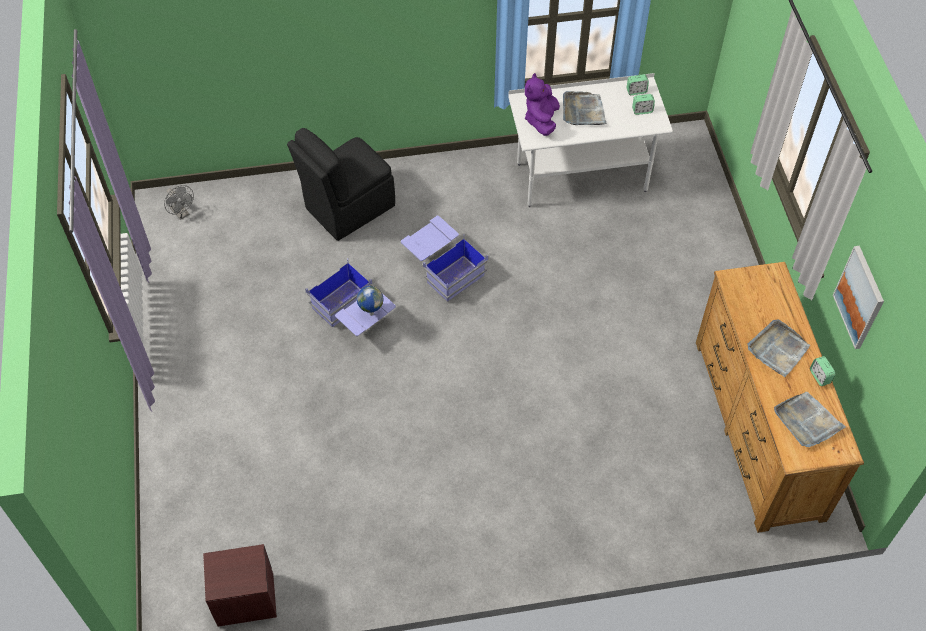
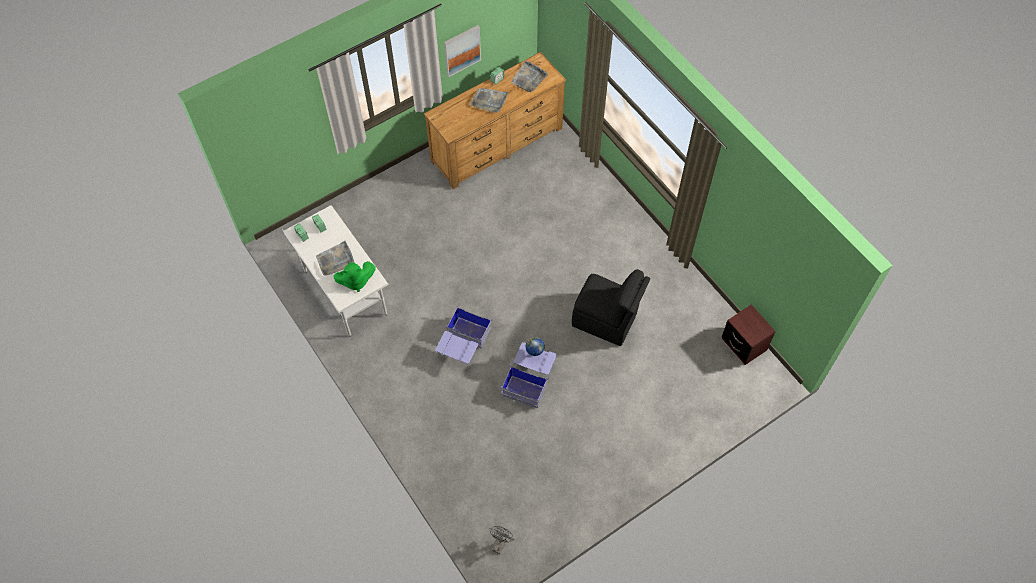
camera: 115 degrees left, 5 degrees up
(348, 208) = (440, 428): black chair -> black chair (606, 320)
(541, 120) = (356, 281): purple plush toy -> green plush toy

